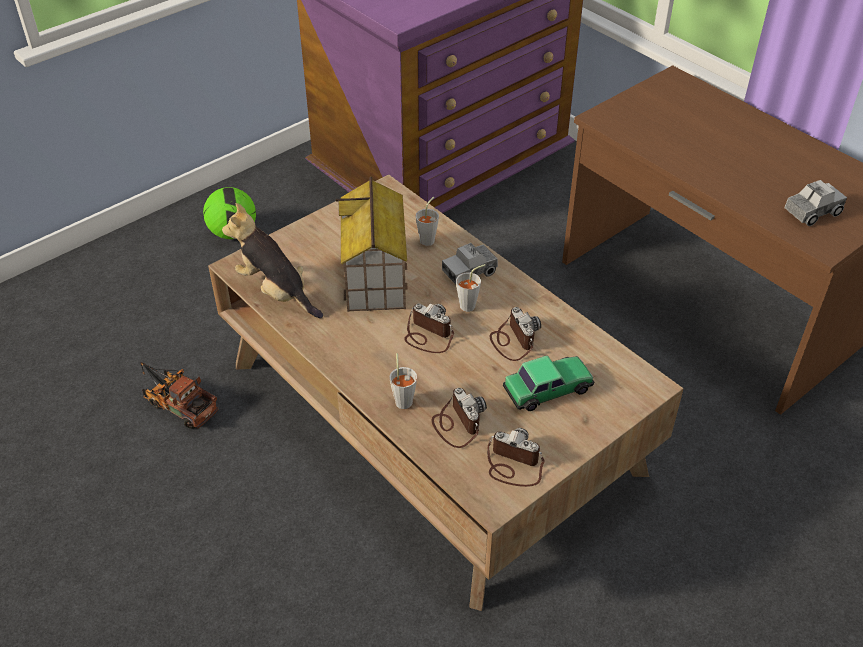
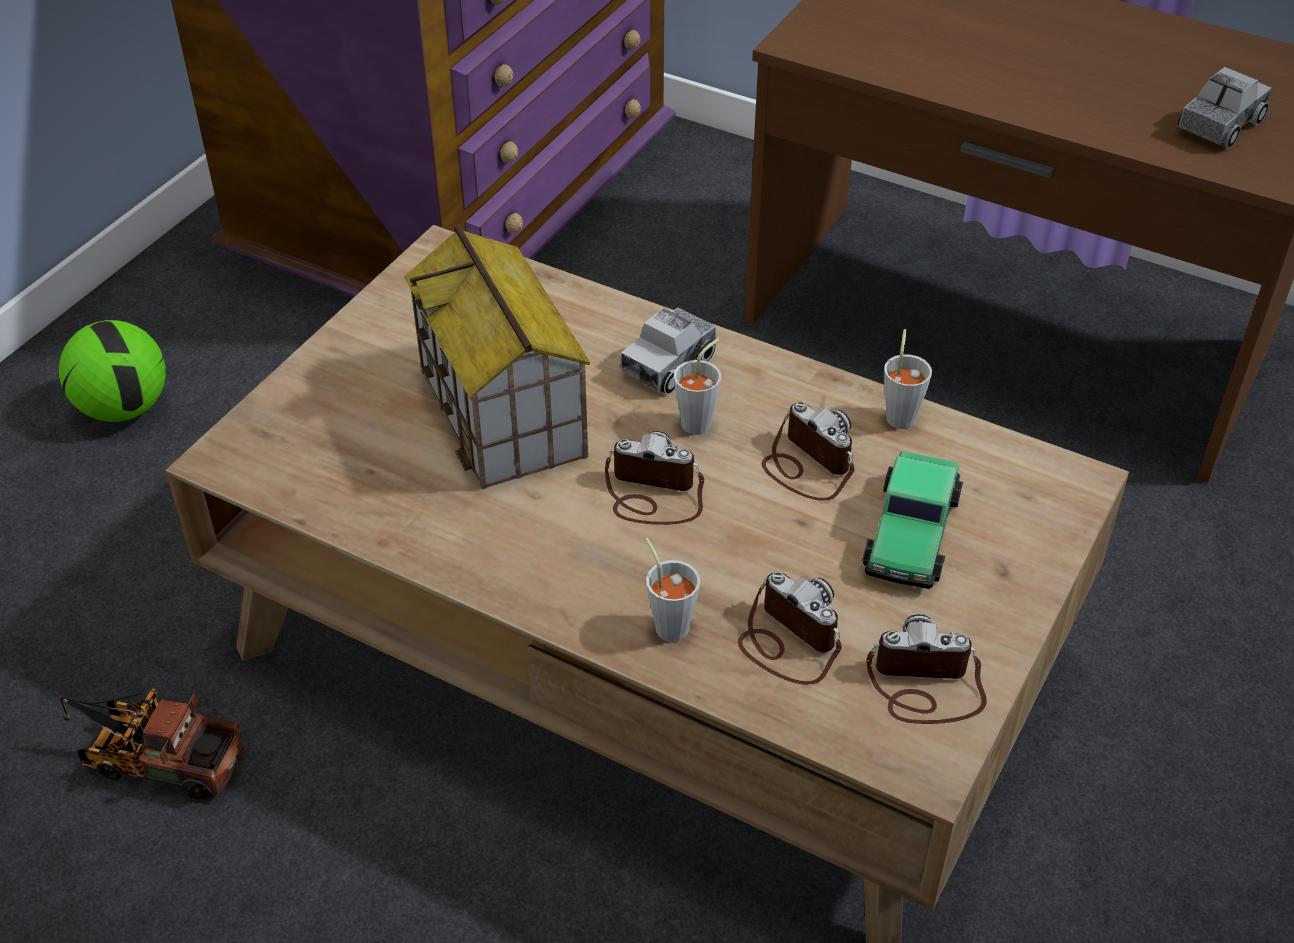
camera: 20 degrees left, 0 degrees up
(276, 291) = (327, 486): plush toy -> none
(429, 239) = (566, 322): grey cup -> grey cup (901, 413)
(548, 388) = (911, 533): toy car -> toy car turned 150 degrees clockwise

